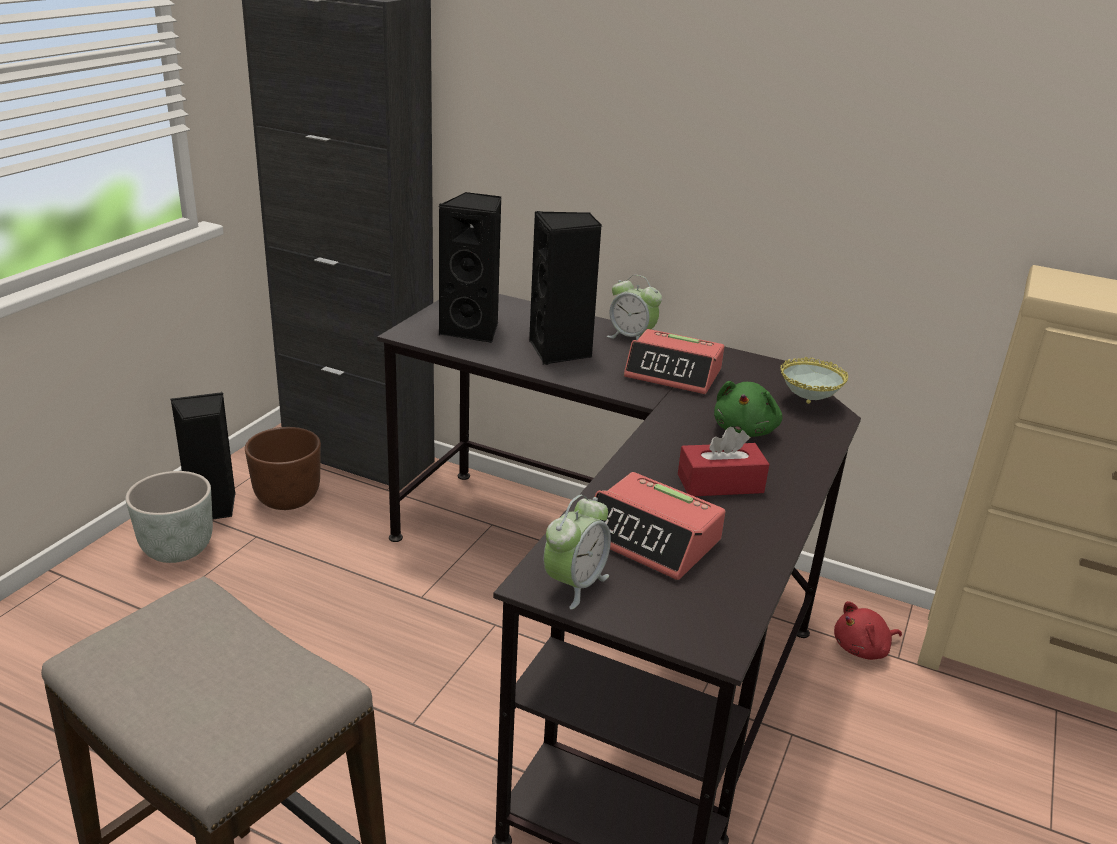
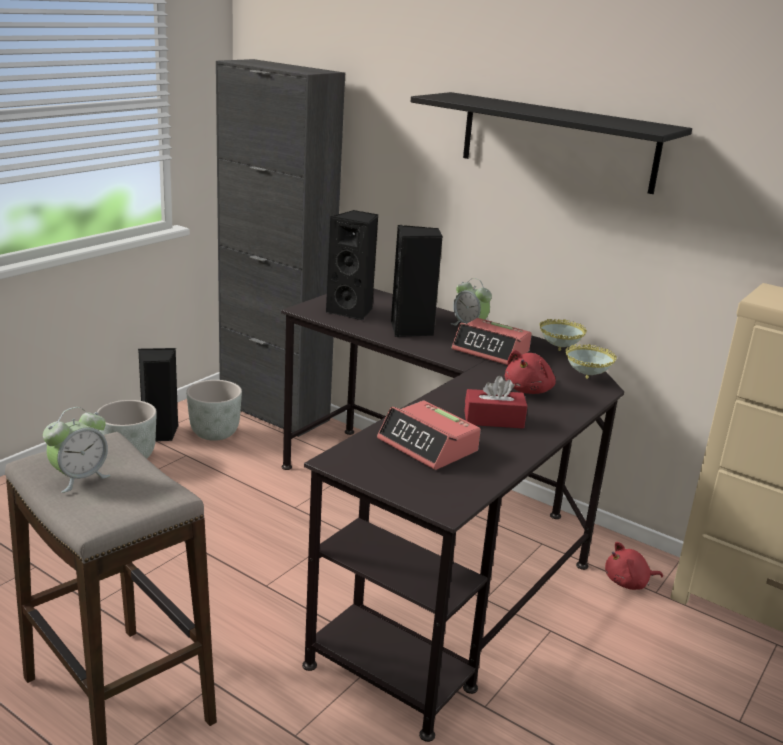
camera: 10 degrees right, 5 degrees down
(287, 499) = (214, 433): brown planter -> grey planter
(575, 584) = (361, 464): alarm clock -> alarm clock (79, 478)
(745, 430) = (529, 390): green plush toy -> red plush toy
(746, 86) = (557, 142): none -> black shelf
(757, 364) = (559, 350): none -> bowl

